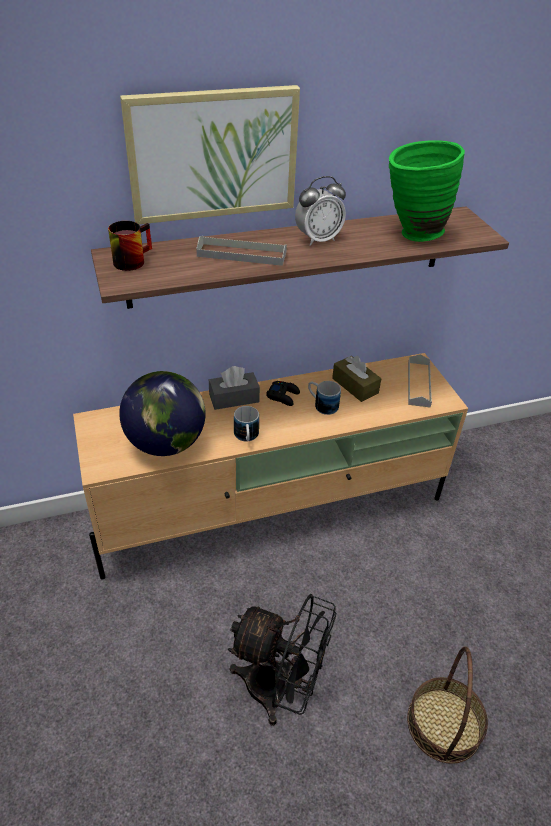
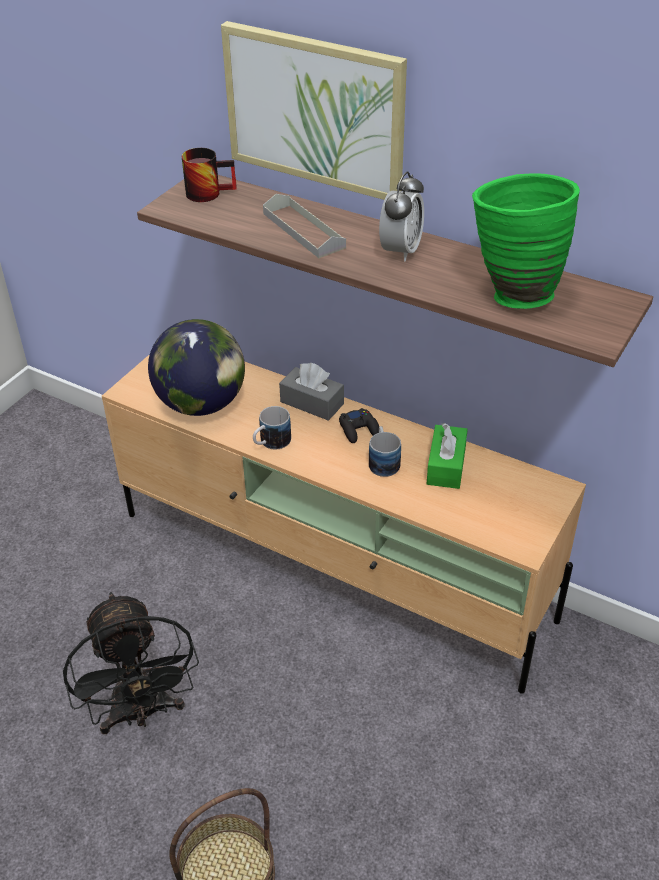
camera: 50 degrees right, 0 degrees up
(318, 239) = (400, 251): alarm clock -> alarm clock turned 90 degrees counterclockwise
(355, 385) = (446, 466): brown tissue box -> green tissue box
(418, 384) = (521, 509): grey tray -> none

